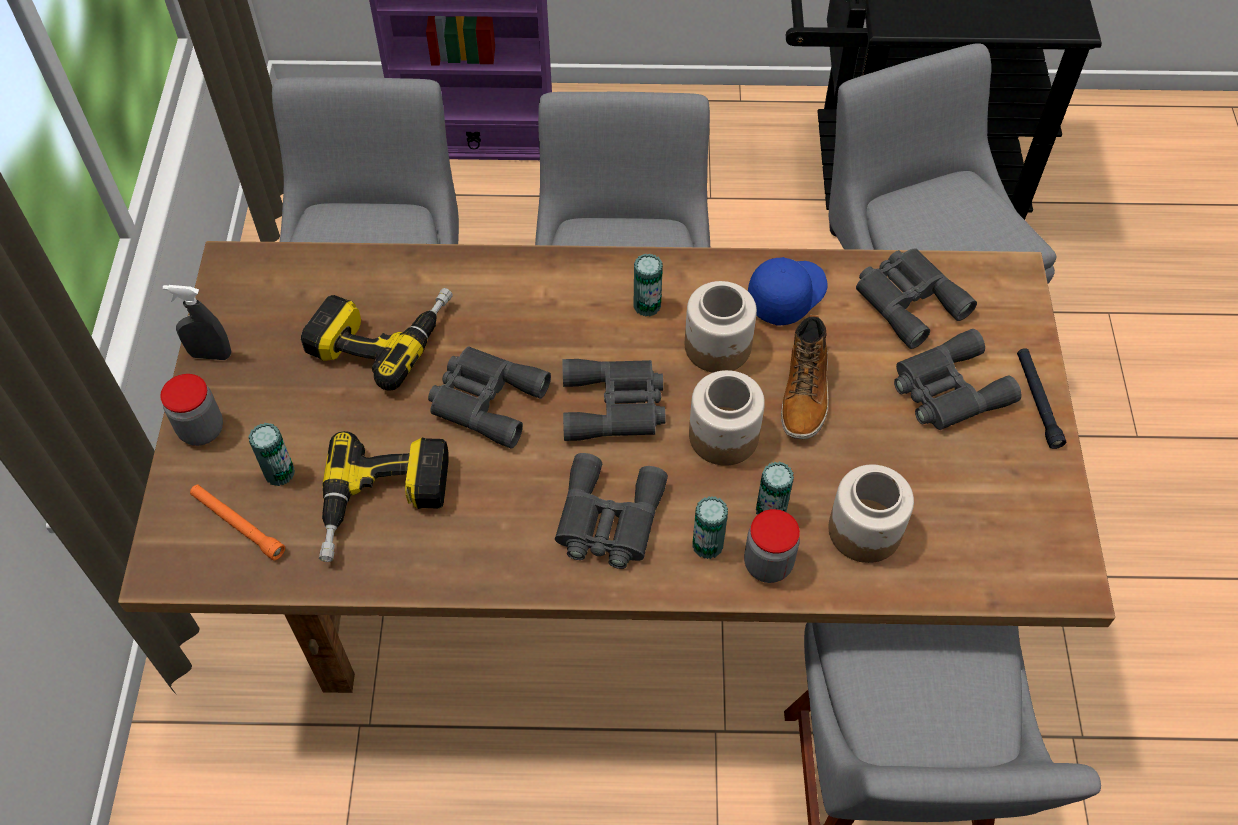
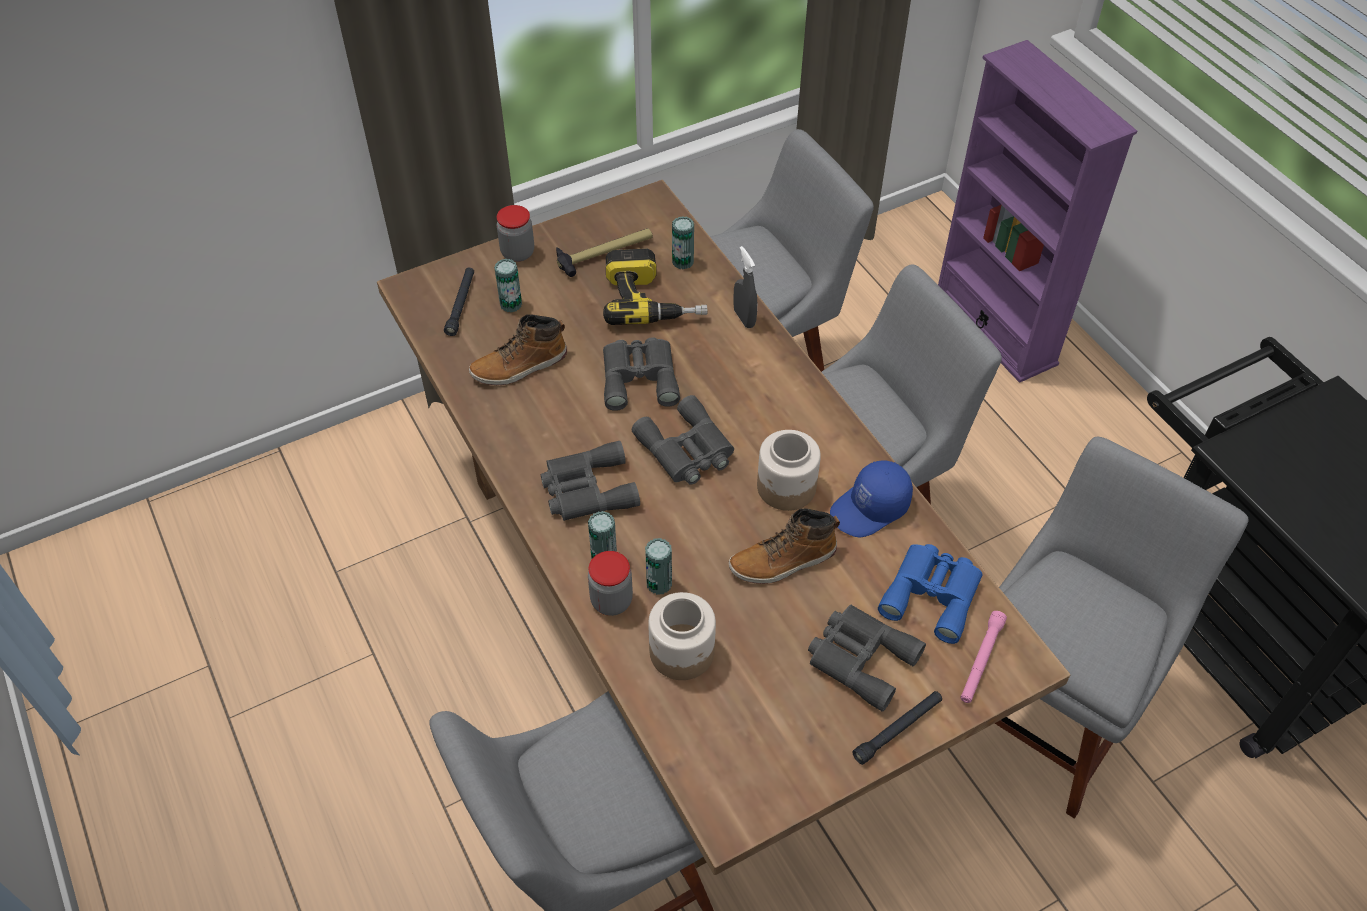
camera: 60 degrees right, 5 degrees down
(211, 354) = (576, 227): grey spray bottle -> grey spray bottle (744, 318)
(237, 525) = (461, 304): orange flashlight -> black flashlight
(276, 346) = (605, 253): none -> hammer
(384, 506) = (520, 366): power drill -> boot
(647, 305) = (791, 428): can -> can (682, 262)
(722, 436) = (705, 525): jar -> none
(786, 295) = (870, 509): blue cap -> blue cap turned 135 degrees clockwise
(907, 299) = (933, 593): grey binoculars -> blue binoculars
(997, 304) = (981, 661): none -> pink flashlight

